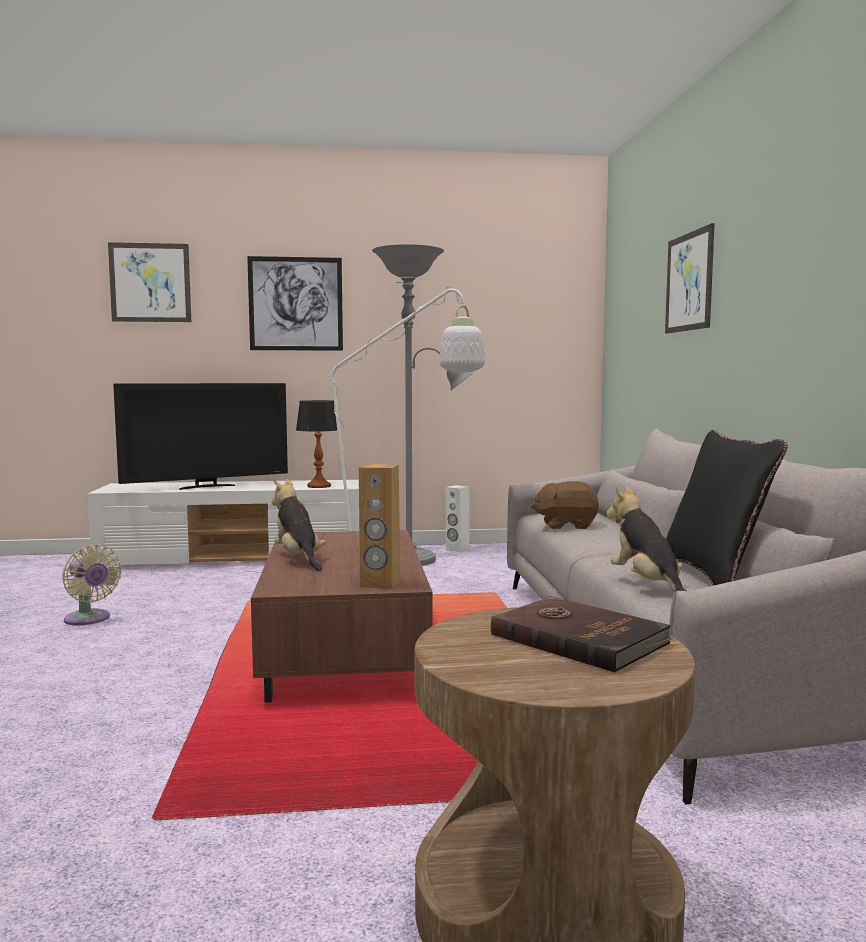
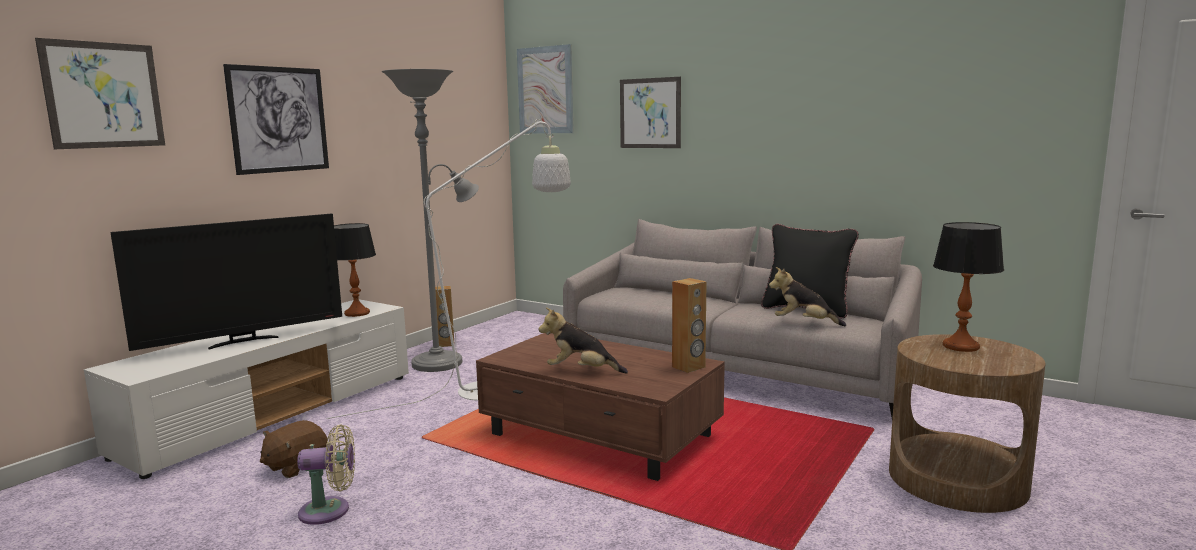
camera: 50 degrees left, 5 degrees up
(207, 487) = (243, 341): television -> television turned 45 degrees clockwise
(457, 549) = (446, 344): white speaker -> brown speaker
(566, 525) = (645, 300): brown plush toy -> brown plush toy (295, 466)
(579, 638) = (960, 346): brown book -> table lamp
(623, 269) = (545, 90): none -> picture

